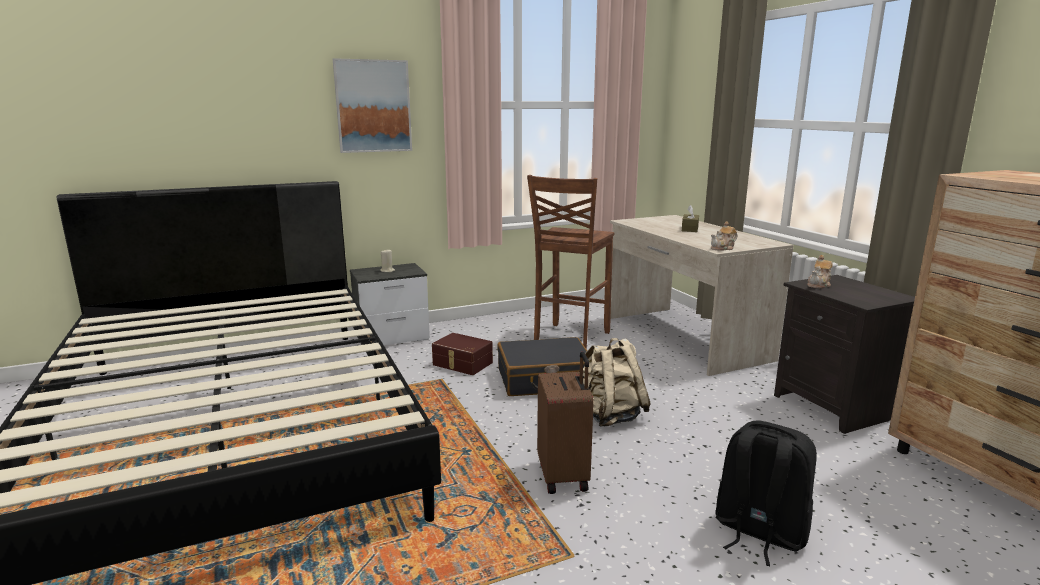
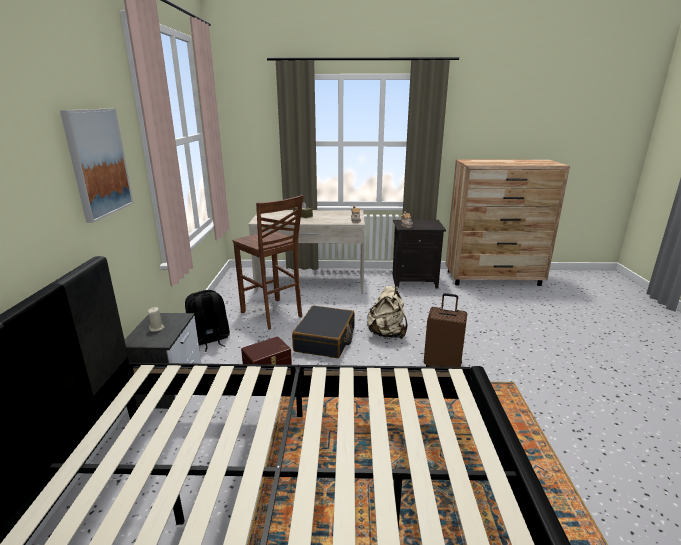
camera: 65 degrees left, 5 degrees up
(758, 532) = (504, 332): black backpack -> black backpack (209, 340)

